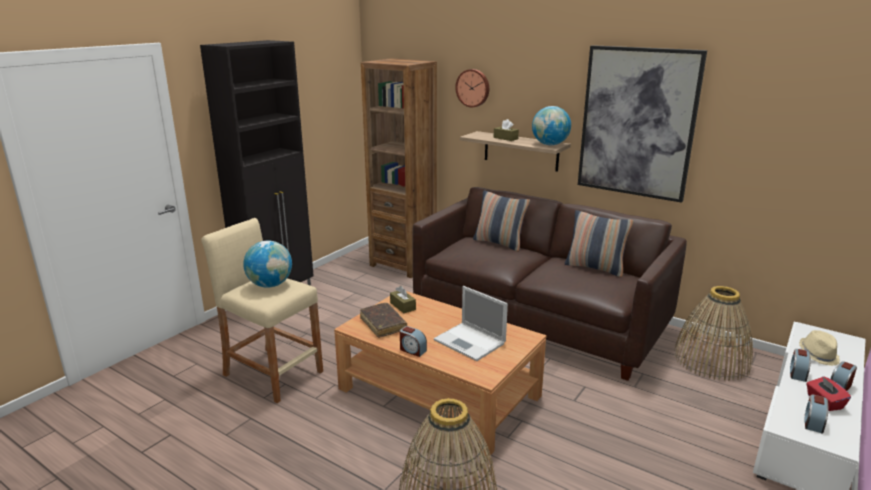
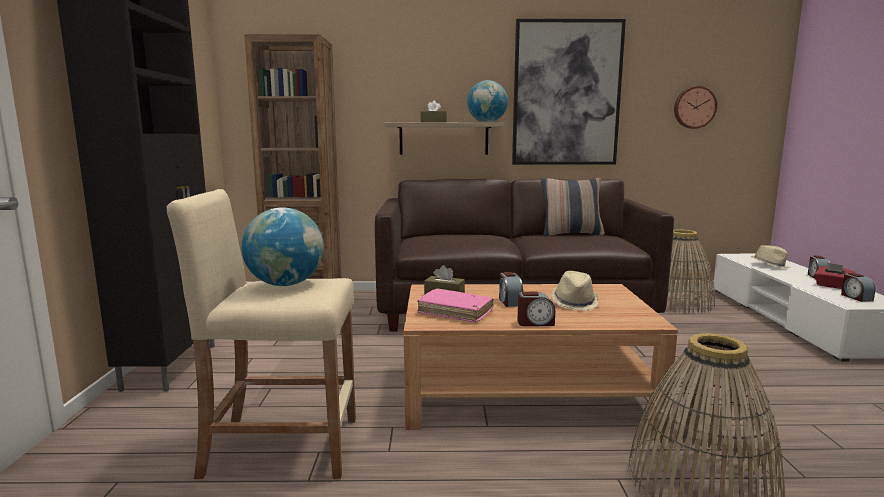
camera: 35 degrees left, 10 degrees down
(383, 324) = (455, 312): brown book -> pink book
(470, 342) = (574, 303): laptop -> beige hat
(473, 88) = (380, 73): wall clock -> wall clock (694, 107)
(499, 243) = (455, 233): pillow -> none
(797, 373) = (784, 276): alarm clock -> alarm clock (509, 301)

